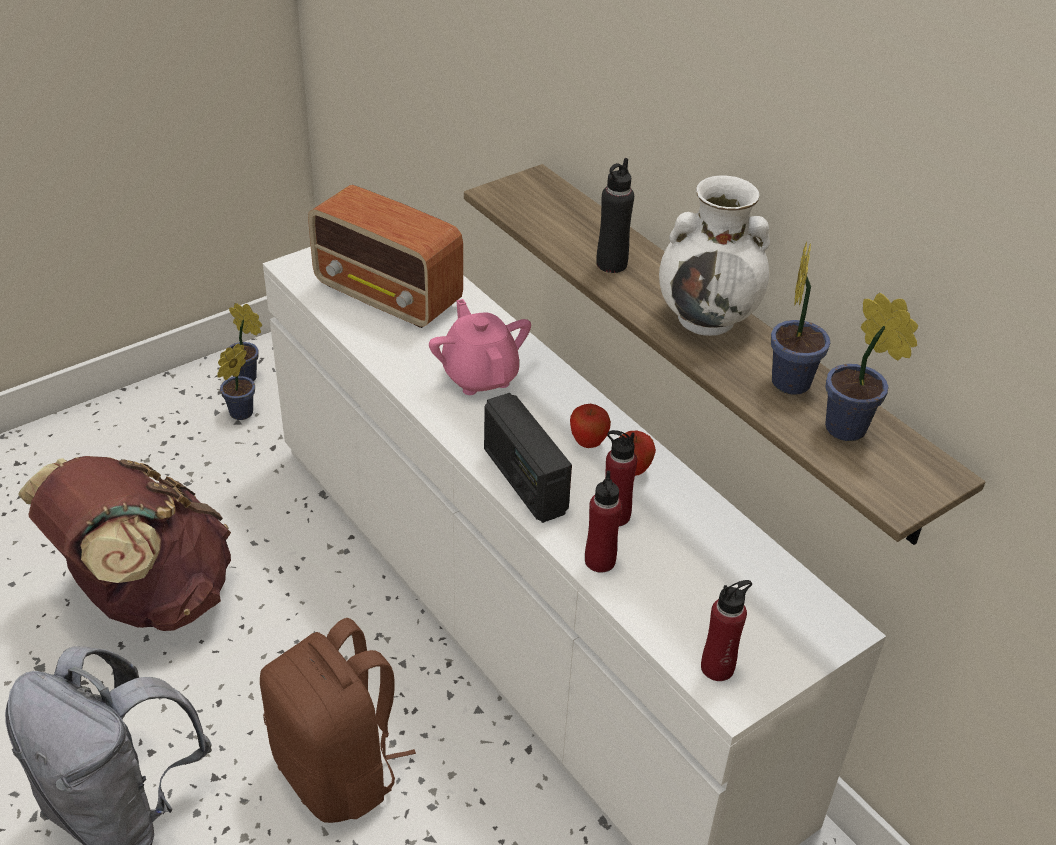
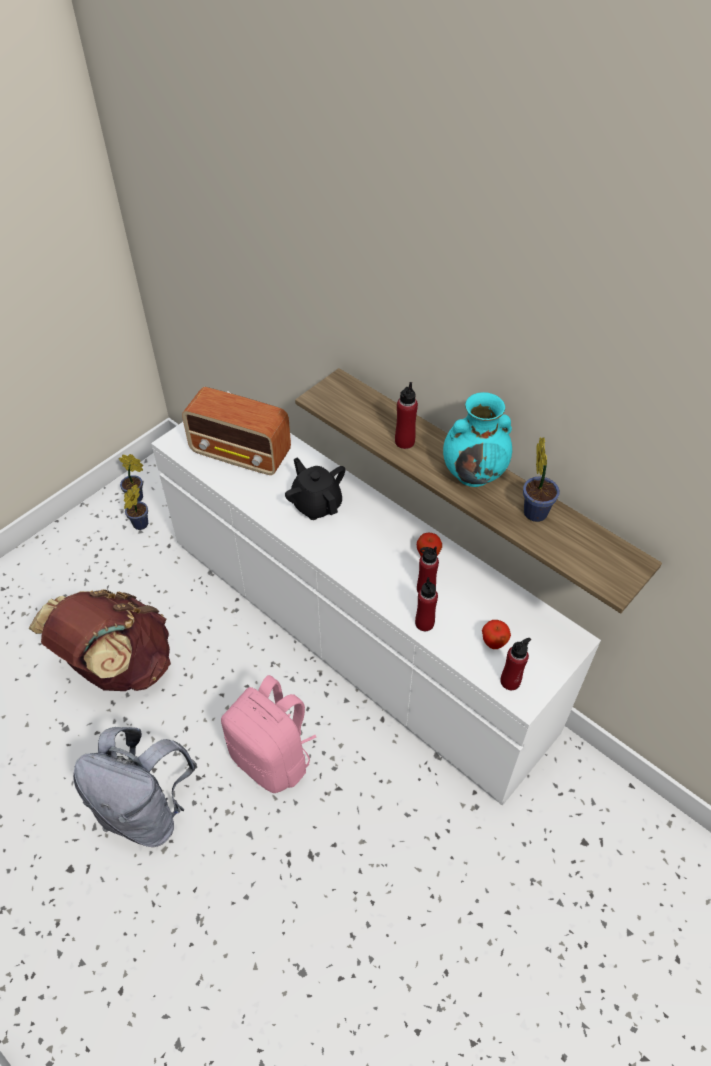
camera: 10 degrees left, 10 degrees up
(338, 771) = (272, 758): brown backpack -> pink backpack
(480, 376) = (316, 504): pink teapot -> black teapot
(524, 480) = (364, 576): radio -> none
(588, 443) = (396, 541): apple -> apple (493, 643)
(611, 264) = (404, 442): black bottle -> red bottle
(708, 318) = (474, 473): white vase -> turquoise vase
(850, 431) = (578, 542): potted plant -> none

